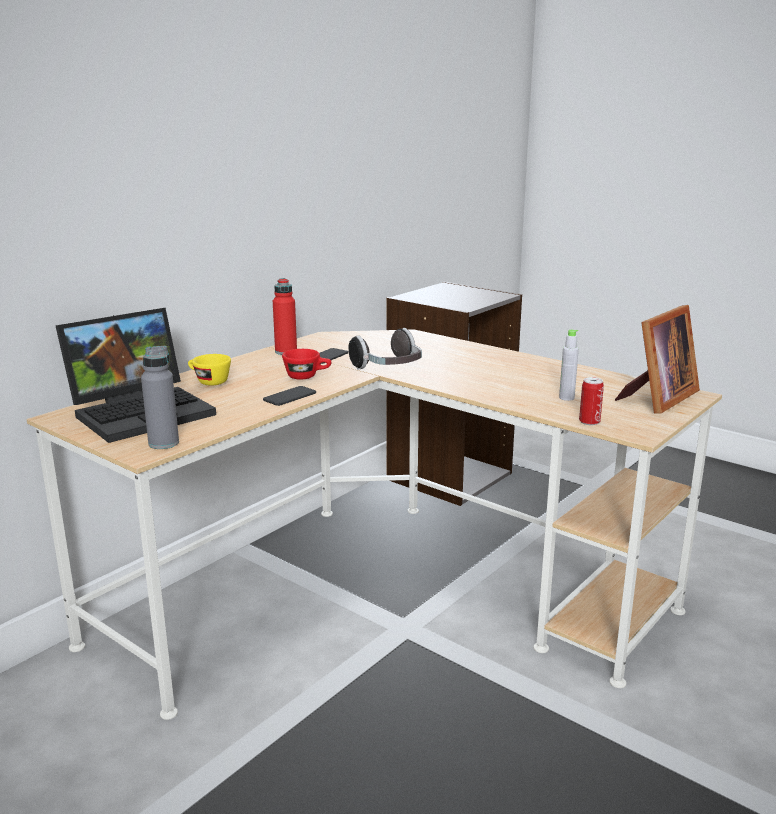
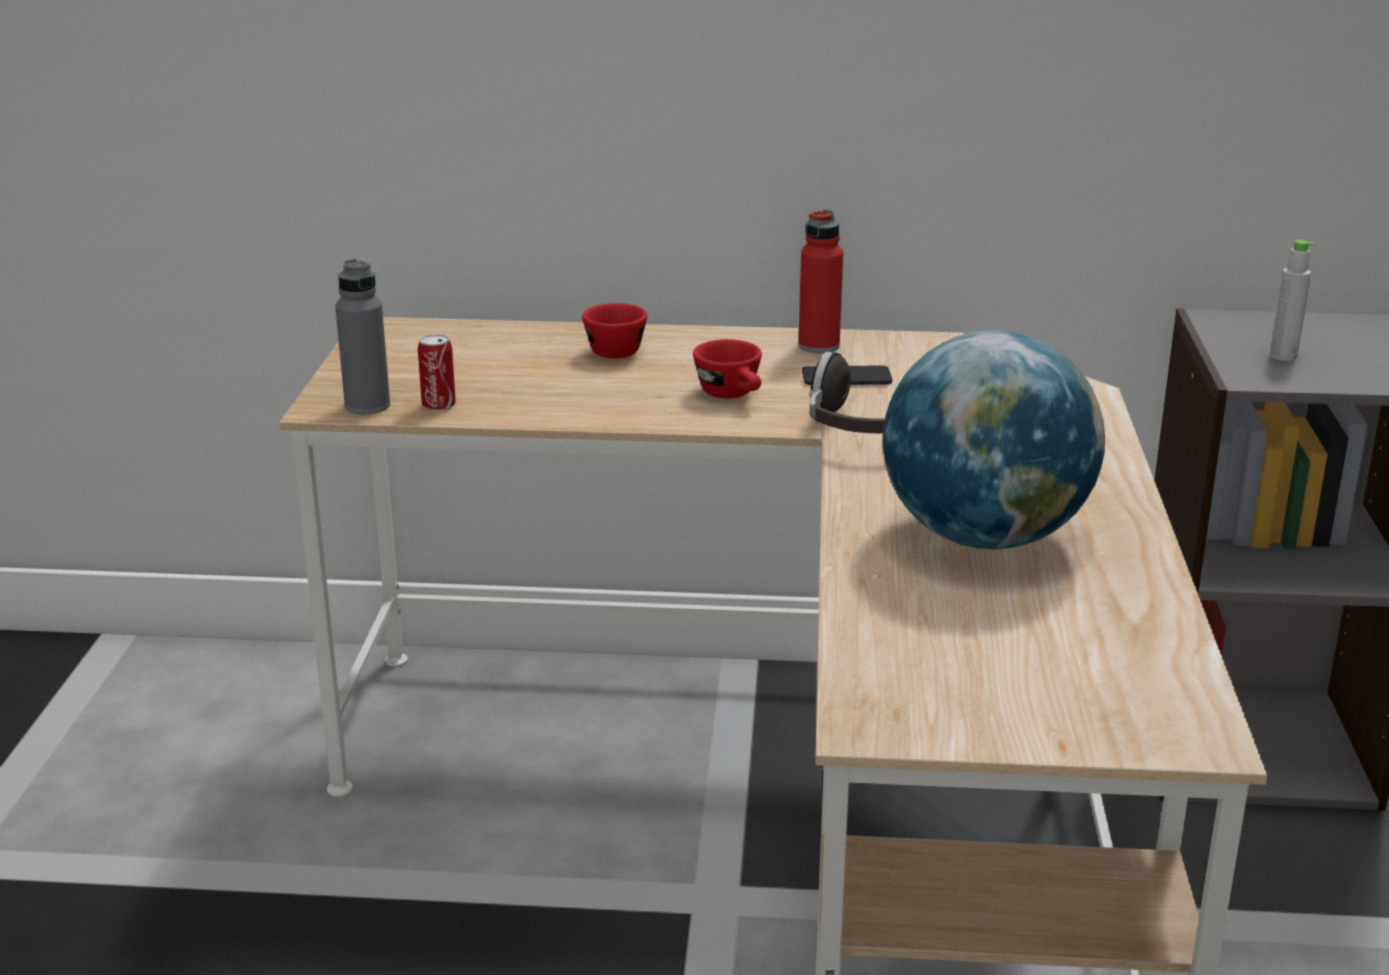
camera: 55 degrees right, 5 degrees up
(143, 411) = (455, 357): laptop -> none
(208, 381) = (614, 349): yellow cup -> red cup
(290, 396) = (631, 413): phone -> none
(510, 378) = (985, 537): none -> globe
(566, 398) = (959, 613): grey bottle -> grey bottle (1283, 356)
(589, 422) = (860, 664): can -> can (438, 405)
(657, 399) = (1103, 703): picture frame -> none

